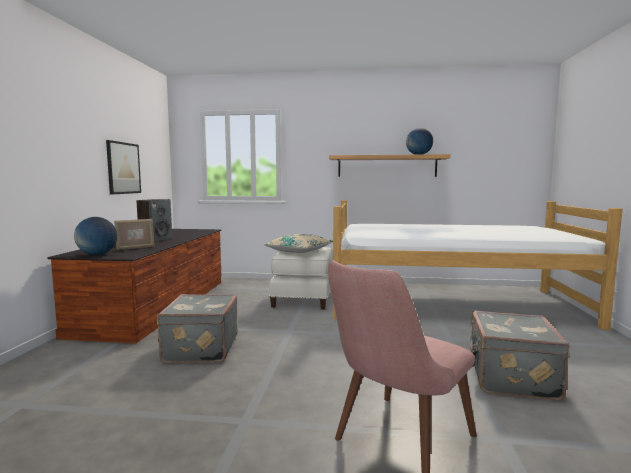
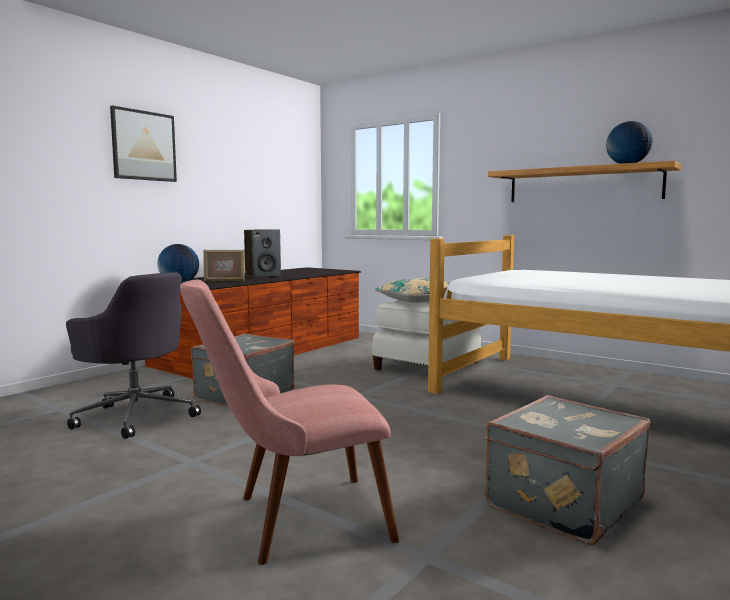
camera: 30 degrees right, 0 degrees up
(123, 168) = (246, 195): picture -> picture (144, 145)
(124, 391) = (136, 415): none -> grey office chair

